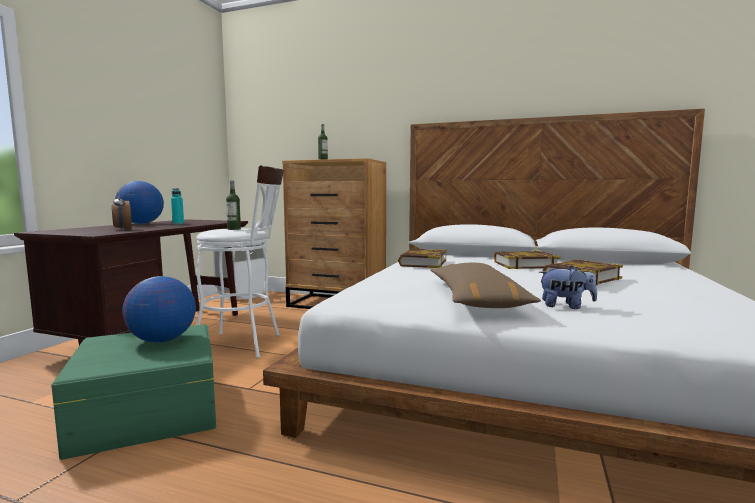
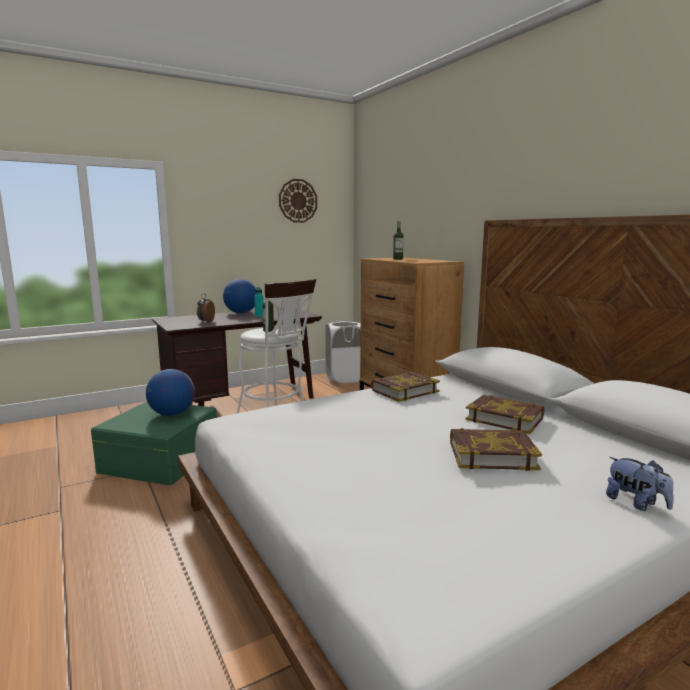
camera: 40 degrees right, 5 degrees up
(178, 101) = (298, 201): none -> wall clock
(476, 299) = (313, 448): brown pillow -> none
(566, 306) = (359, 480): plush toy -> plush toy (636, 503)

